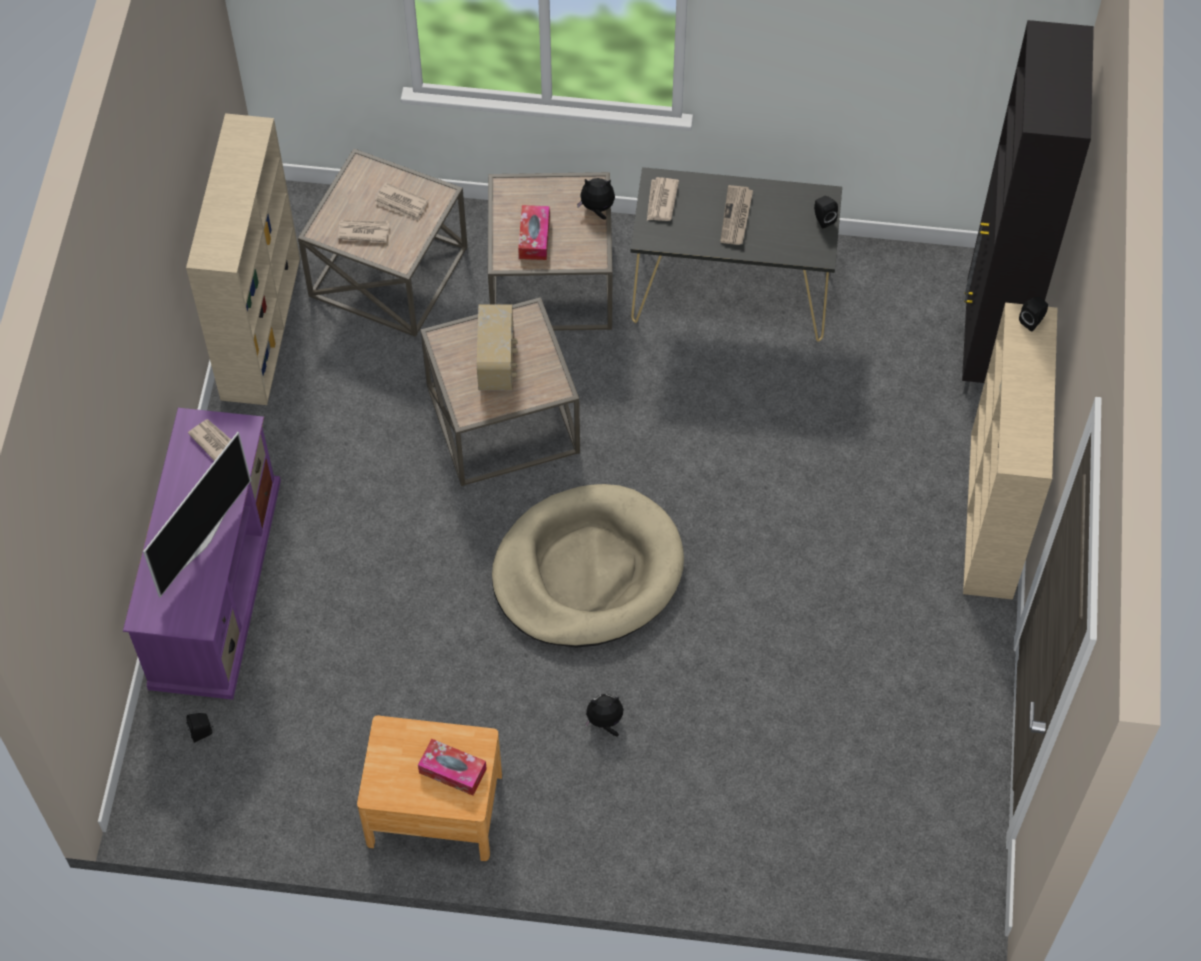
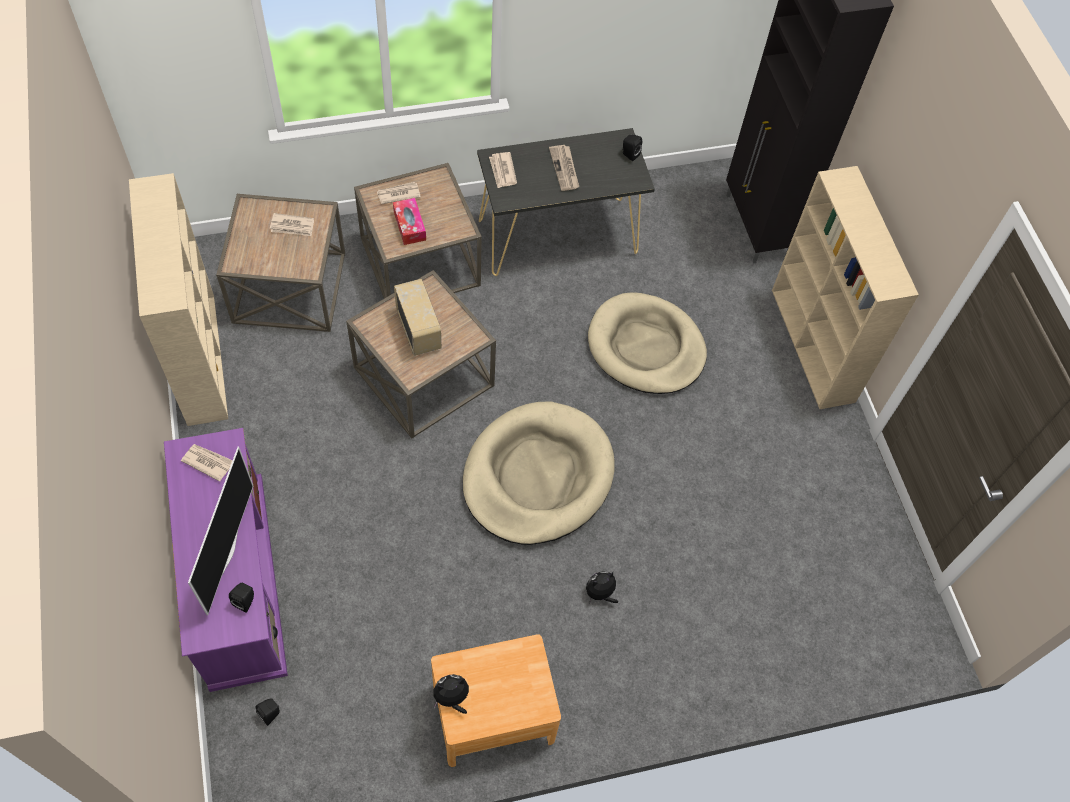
camera: 25 degrees left, 0 degrees up
(363, 231) = (269, 255): newspaper -> newspaper (398, 194)
(452, 771) = (517, 683): tissue box -> none
(597, 208) = (450, 192): plush toy -> plush toy (451, 698)
(780, 459) = (646, 347): none -> beige dog bed
(1032, 321) = (845, 180): black speaker -> black speaker (246, 601)

